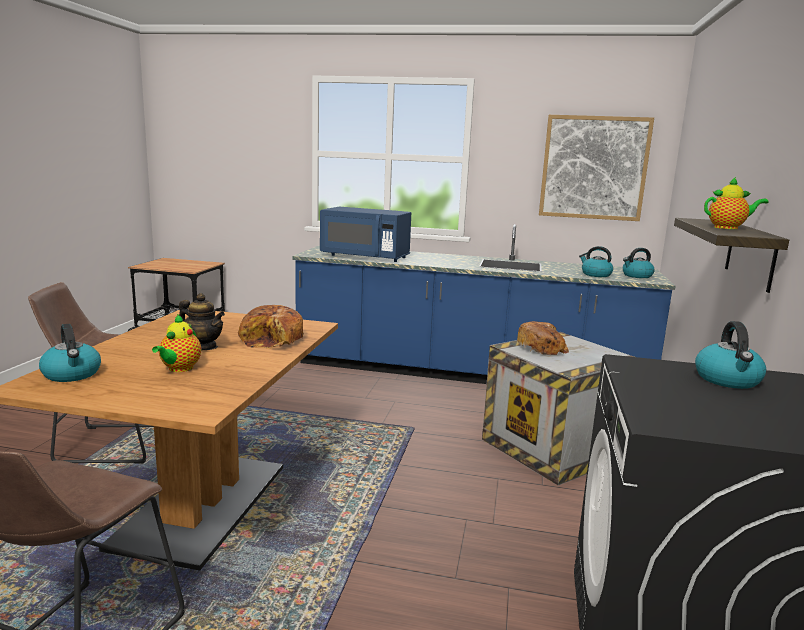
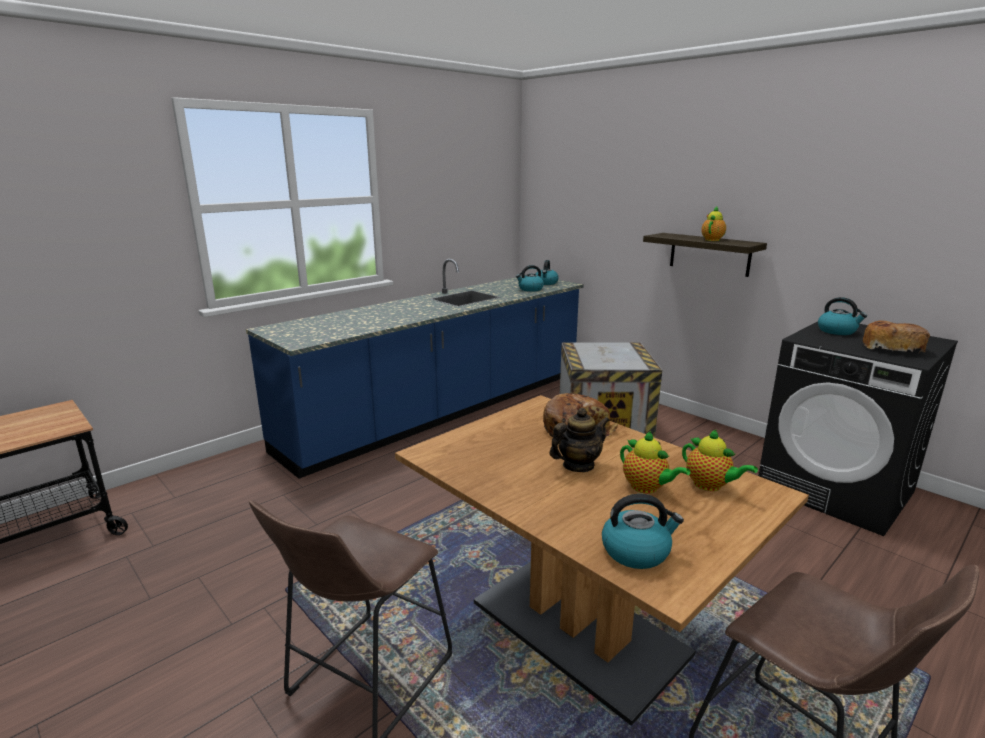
camera: 55 degrees left, 5 degrees up
(201, 388) = (710, 485): none -> teapot
(365, 257) = (352, 327): blue microwave -> none
(542, 348) = (594, 357): bread -> bread (891, 347)
(593, 168) = (474, 196): picture -> none

